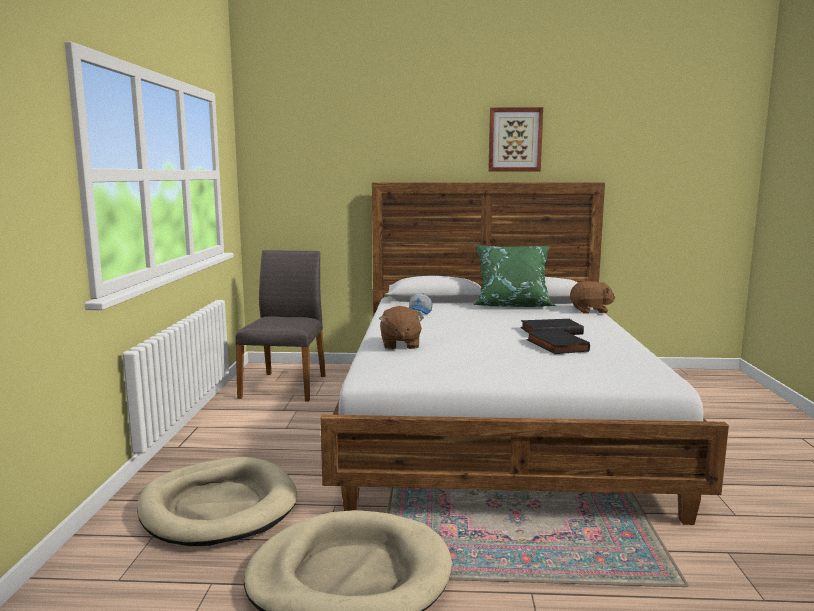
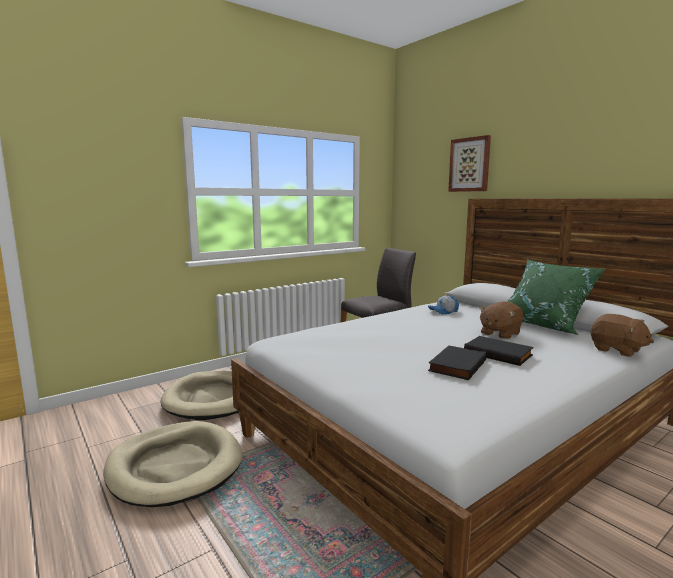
camera: 50 degrees right, 0 degrees up
(400, 345) = (349, 328): brown plush toy -> brown plush toy (499, 334)
(515, 140) = (608, 152): picture -> picture (469, 164)

